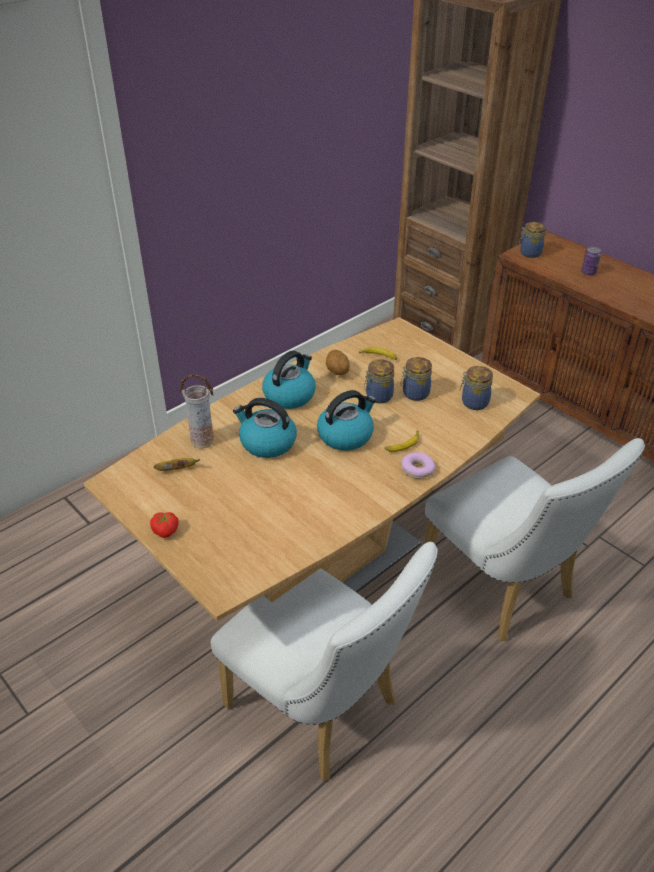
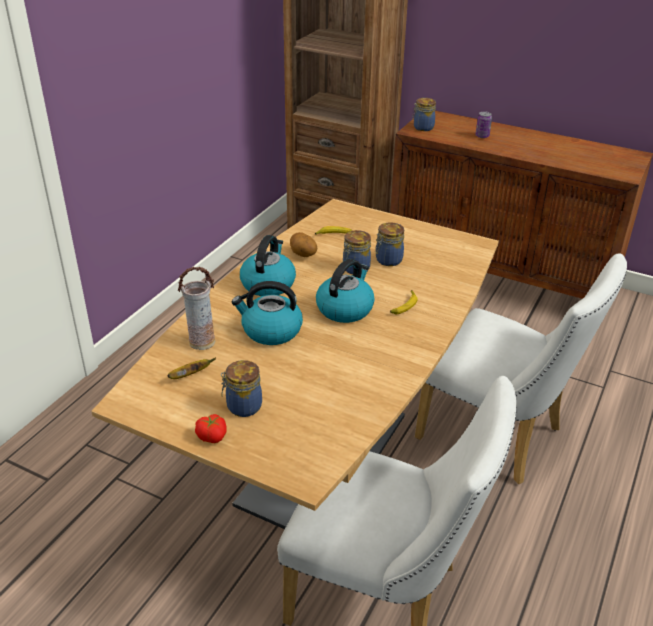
camera: 20 degrees left, 5 degrees down
(417, 470) = (430, 324): donut -> none
(473, 402) = (445, 258): jar -> jar (242, 407)

